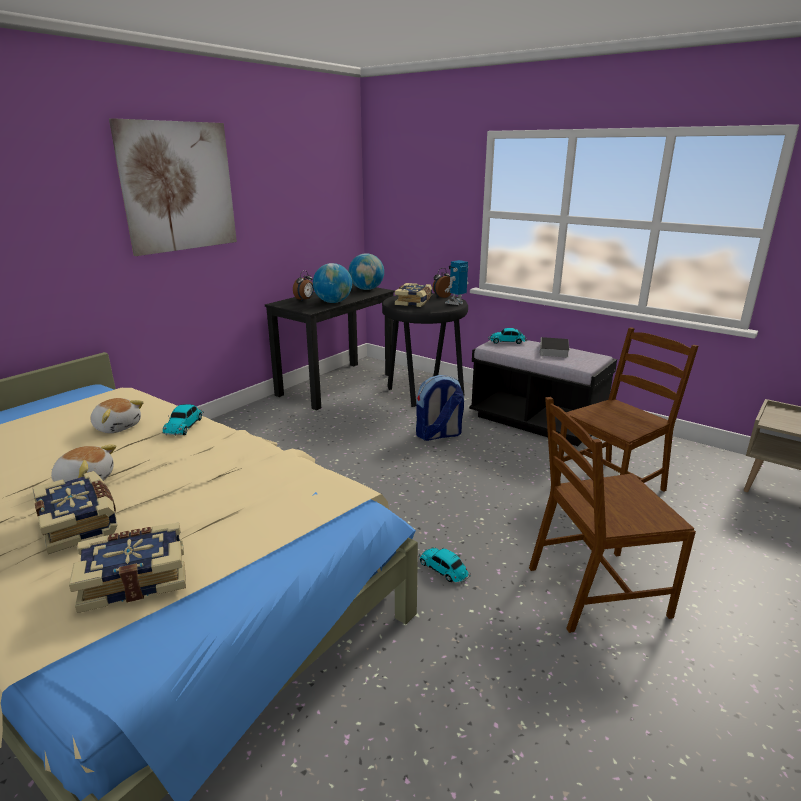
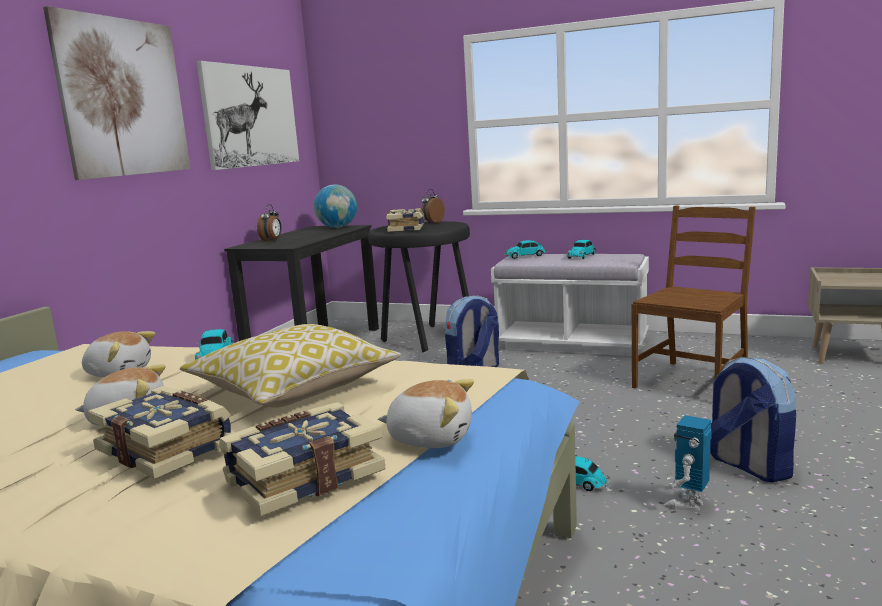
camera: 15 degrees left, 10 degrees down
(205, 476) = (294, 389): none -> pillow
(250, 557) = (431, 437): none -> plush toy
(299, 193) = (251, 116): none -> picture
(333, 302) = (310, 238): globe -> none
(456, 303) = (455, 224): toy robot -> toy robot (687, 503)
(536, 422) = (572, 343): black bench -> white bench
(554, 350) = (582, 256): book -> toy car
(595, 591) = (748, 466): brown chair -> backpack

